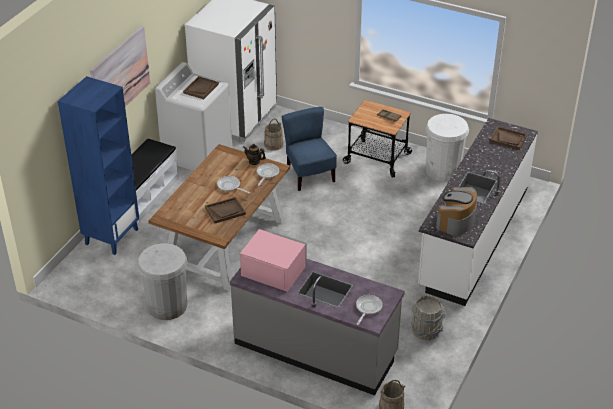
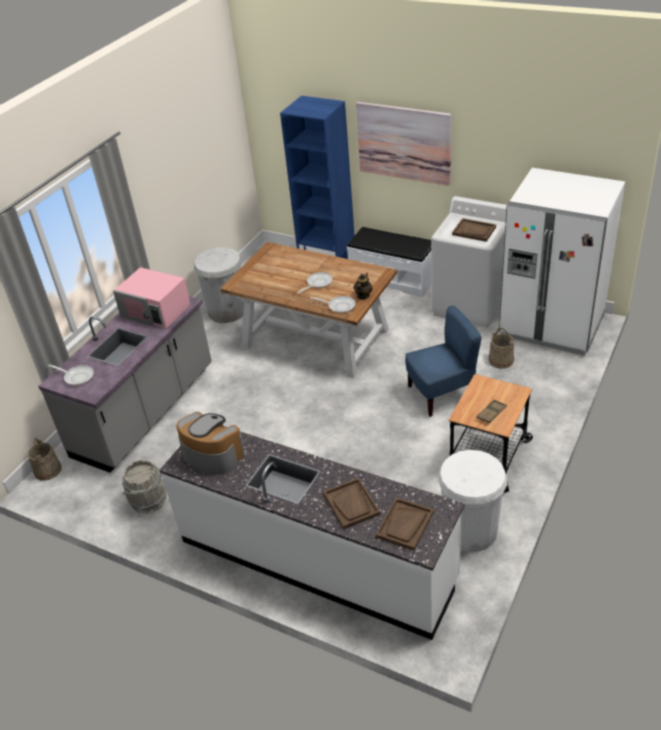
camera: 95 degrees right, 0 degrees up
(225, 211) = (276, 284): brown tray -> brown tray (351, 504)
(273, 270) = (156, 310): pink microwave -> pink microwave turned 90 degrees clockwise

